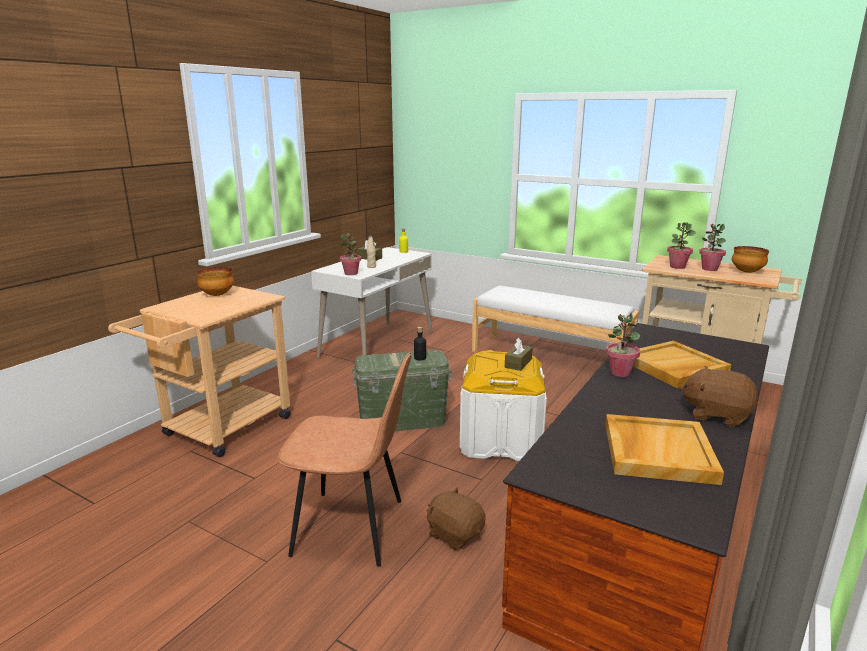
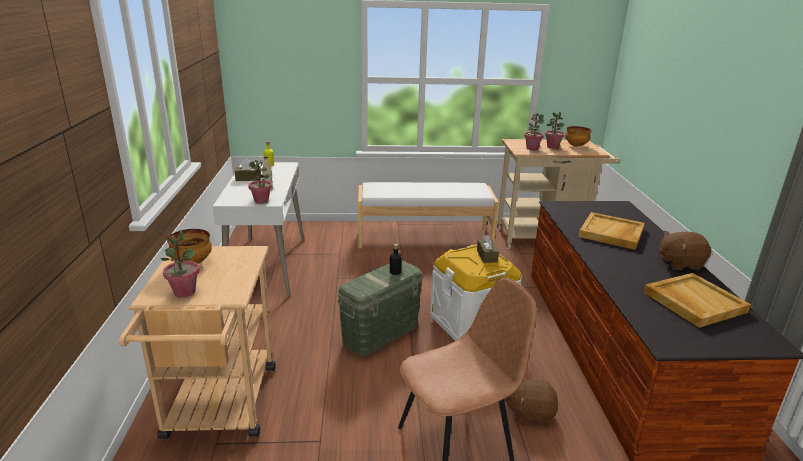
camera: 35 degrees left, 5 degrees up
(620, 372) = (591, 247): potted plant -> potted plant (184, 292)

